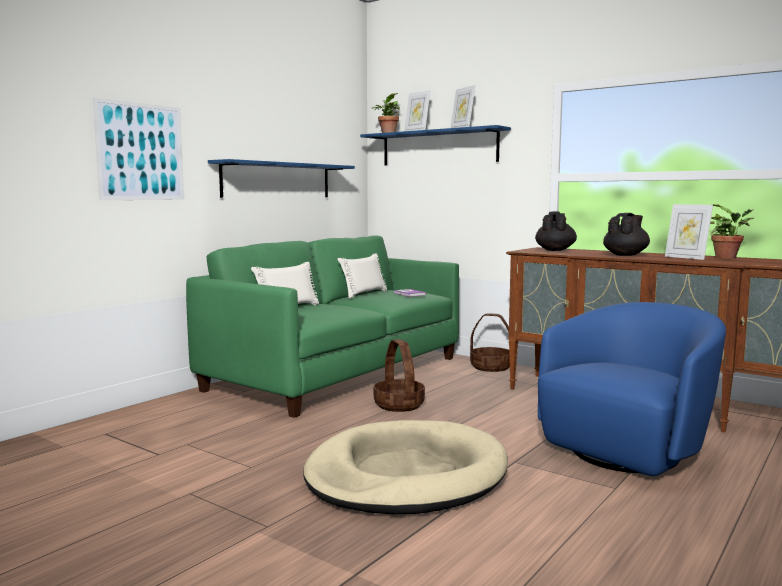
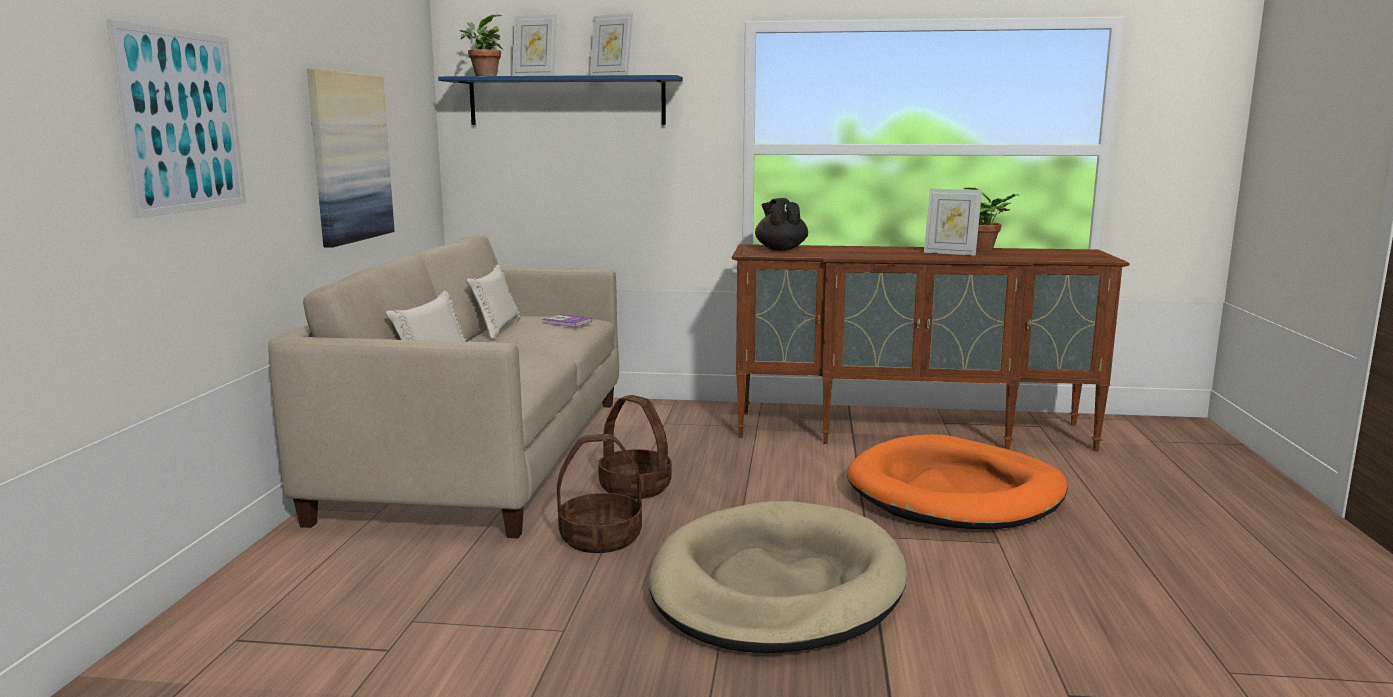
camera: 30 degrees left, 5 degrees up
(277, 180) = (349, 157): blue shelf -> picture
(337, 373) = (484, 455): green sofa -> beige sofa
(490, 367) = (676, 410): basket -> basket (600, 538)
(625, 255) = (881, 253): black teapot -> none
(629, 450) = (955, 492): blue armchair -> orange dog bed

